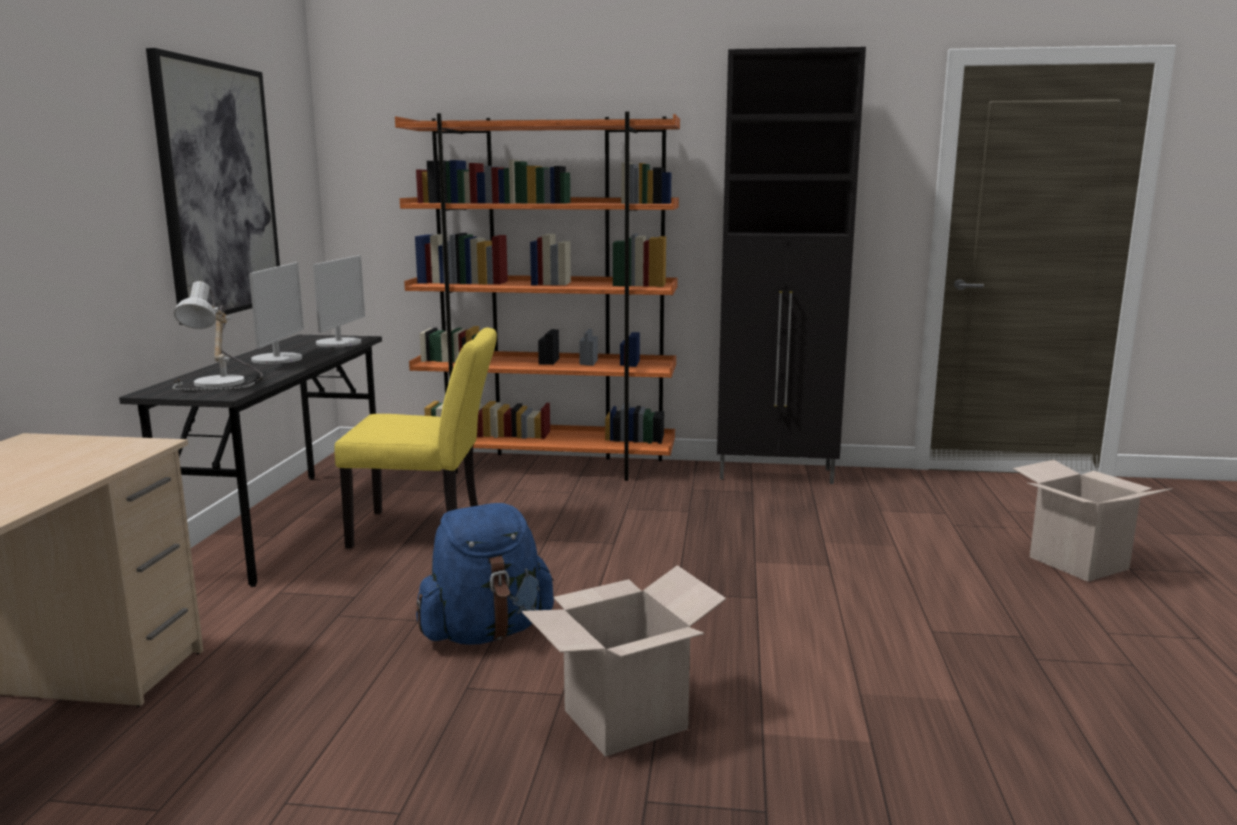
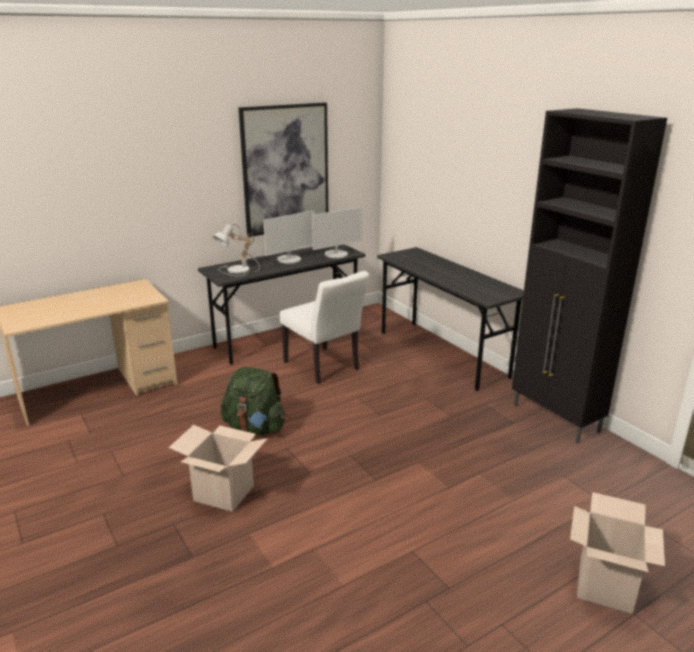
camera: 50 degrees right, 10 degrees up
(427, 530) = (324, 367): yellow chair -> white chair
(487, 632) = (255, 428): blue backpack -> green backpack
(547, 466) = (443, 354): orange bookcase -> grey desk

